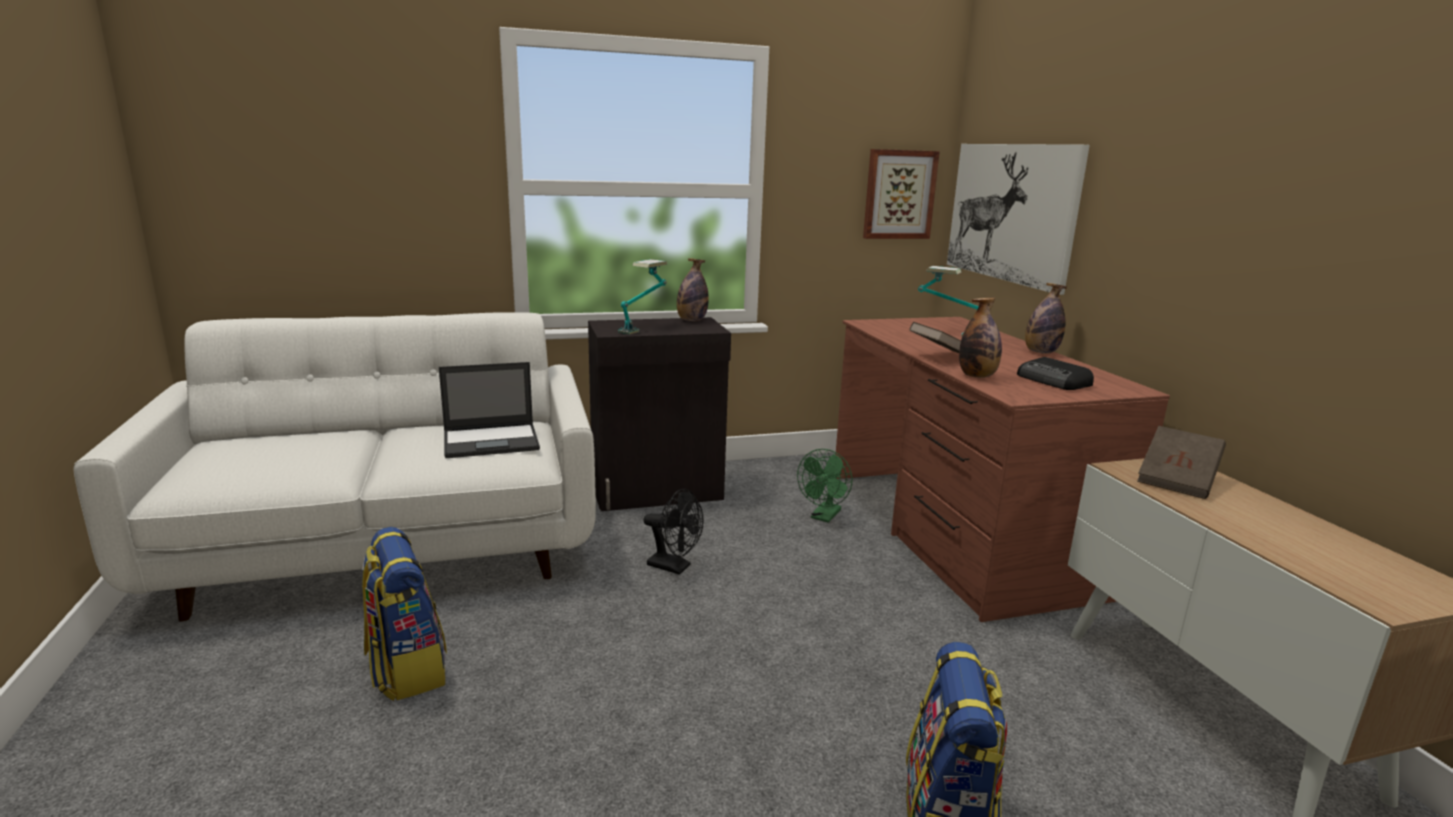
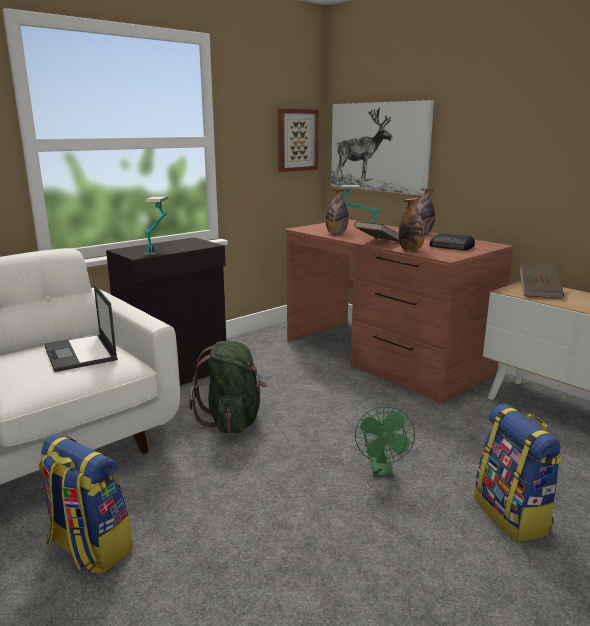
camera: 25 degrees left, 0 degrees up
(492, 441) = (81, 353): laptop -> laptop turned 105 degrees clockwise
(675, 567) = (232, 420): black fan -> green backpack
(691, 320) = (184, 241): bottle -> bottle (336, 233)
(824, 517) = (302, 365): green fan -> green fan (382, 471)

